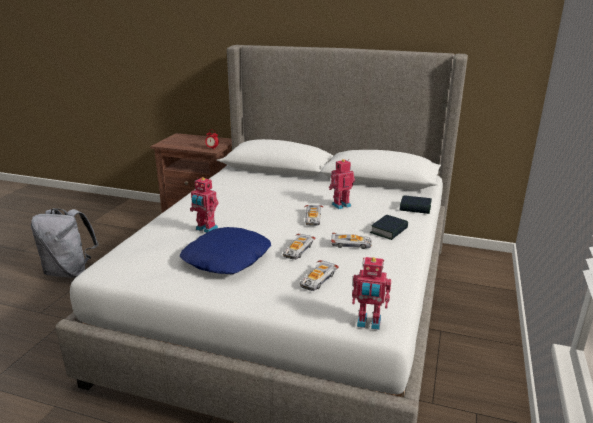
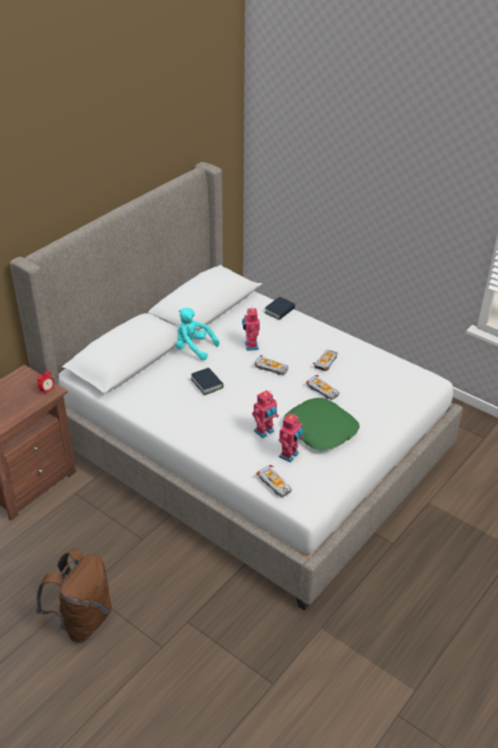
camera: 70 degrees left, 15 degrees up
(70, 272) = (82, 620): grey backpack -> brown backpack
(227, 258) = (320, 429): blue pillow -> green pillow
(313, 184) = (193, 348): none -> turquoise plush toy
(317, 279) = (371, 392): toy car -> toy car (275, 484)
(368, 323) = (428, 386): toy robot -> toy robot (290, 455)
(389, 231) = (313, 337): book -> book (207, 383)

